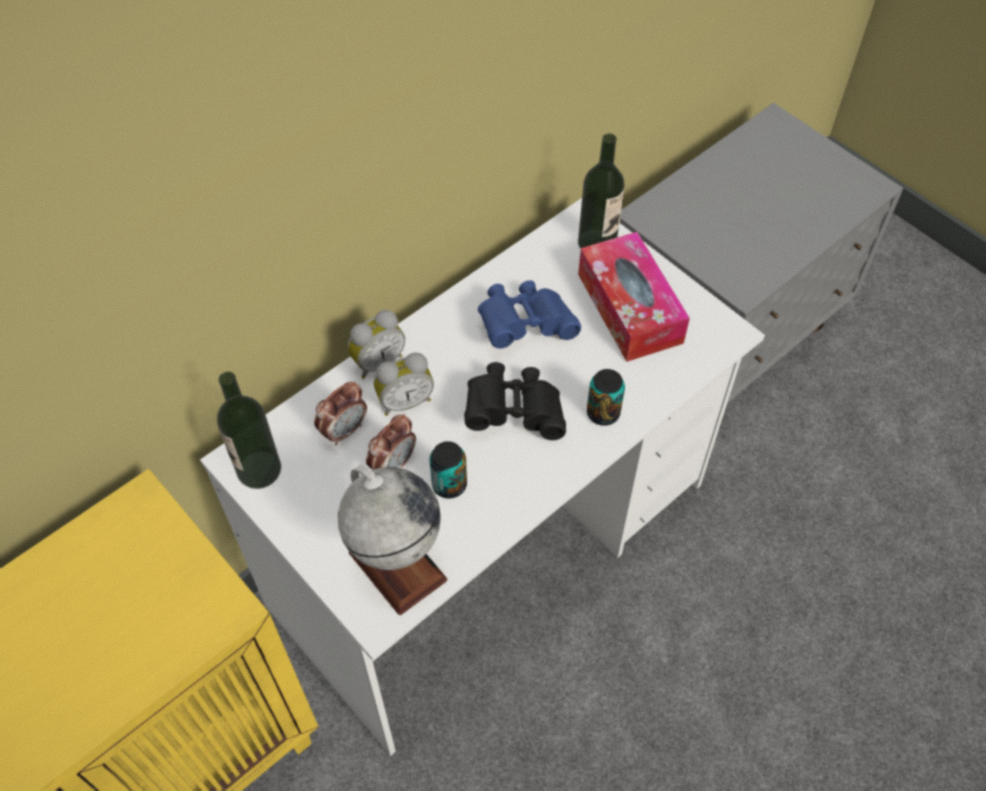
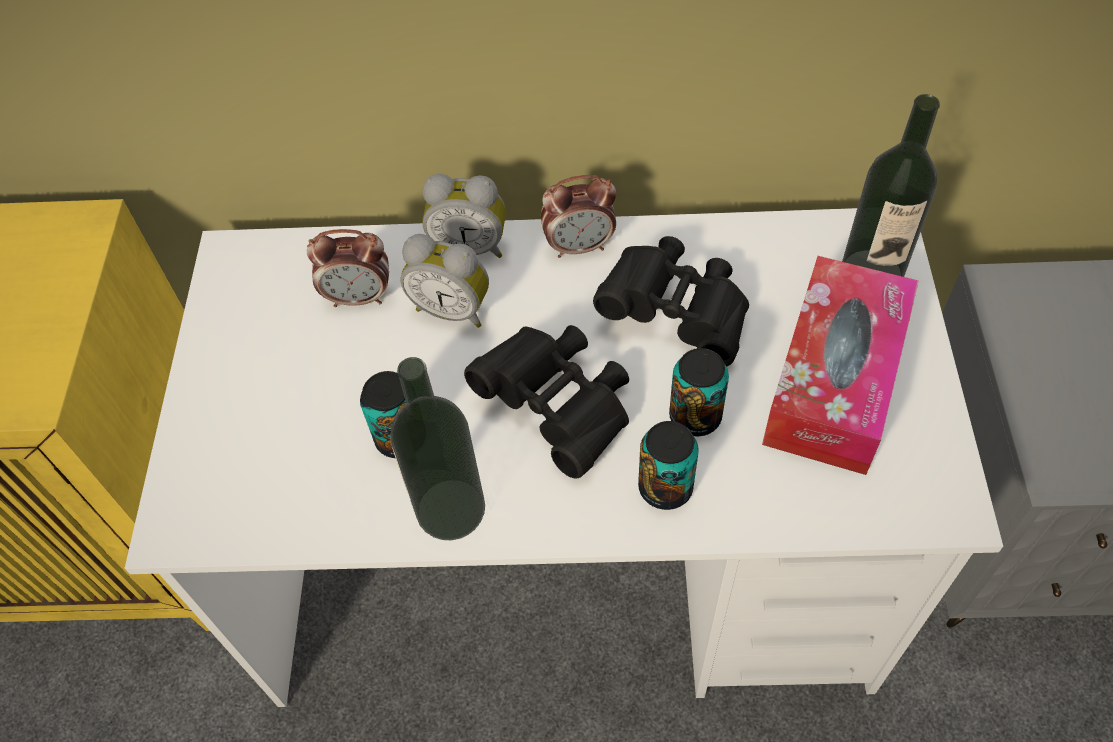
camera: 45 degrees right, 0 degrees up
(259, 470) = (239, 280): bottle -> bottle (450, 509)
(393, 464) = (368, 371): alarm clock -> alarm clock (580, 246)
(397, 566) = (253, 486): globe -> none
(525, 325) = (677, 314): blue binoculars -> black binoculars
(583, 370) = (695, 416): none -> can

